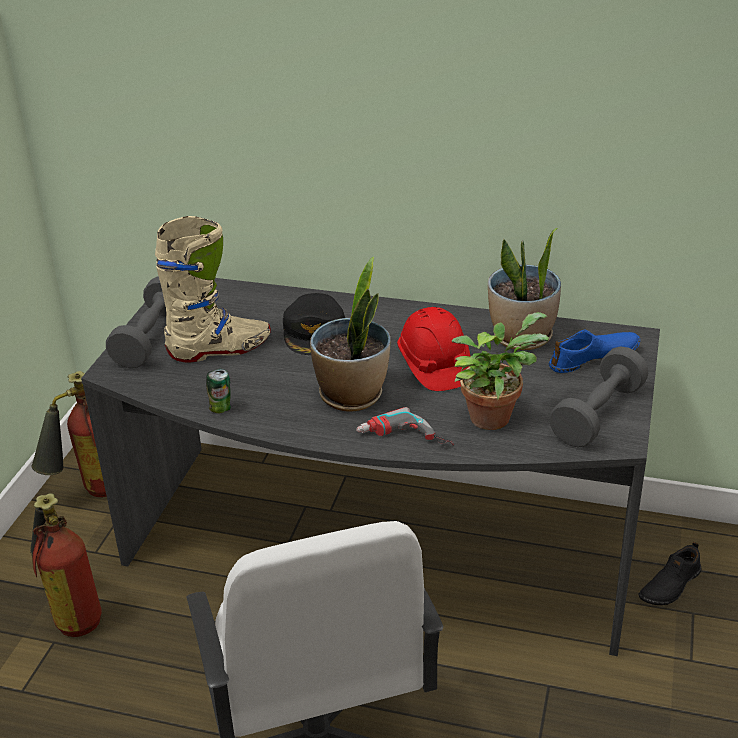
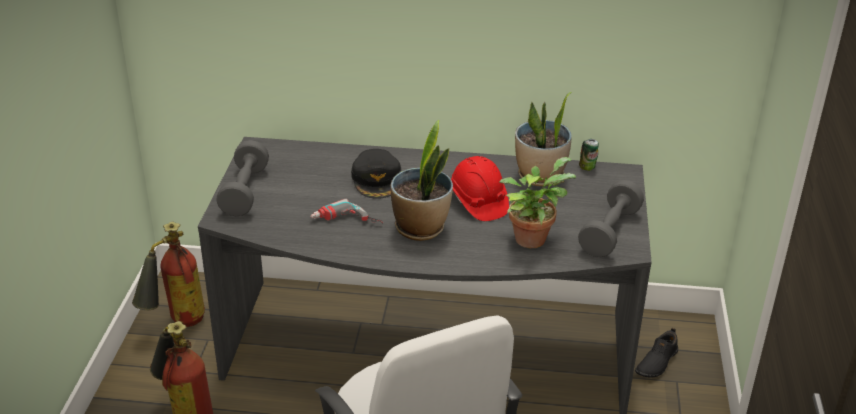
camera: 10 degrees left, 0 degrees up
(220, 350) = (305, 198): beige boot -> none
(221, 408) = (320, 244): can -> can (588, 167)
(403, 441) = (469, 260): power drill -> power drill (345, 223)
(594, 358) = (598, 190): blue shoe -> none

